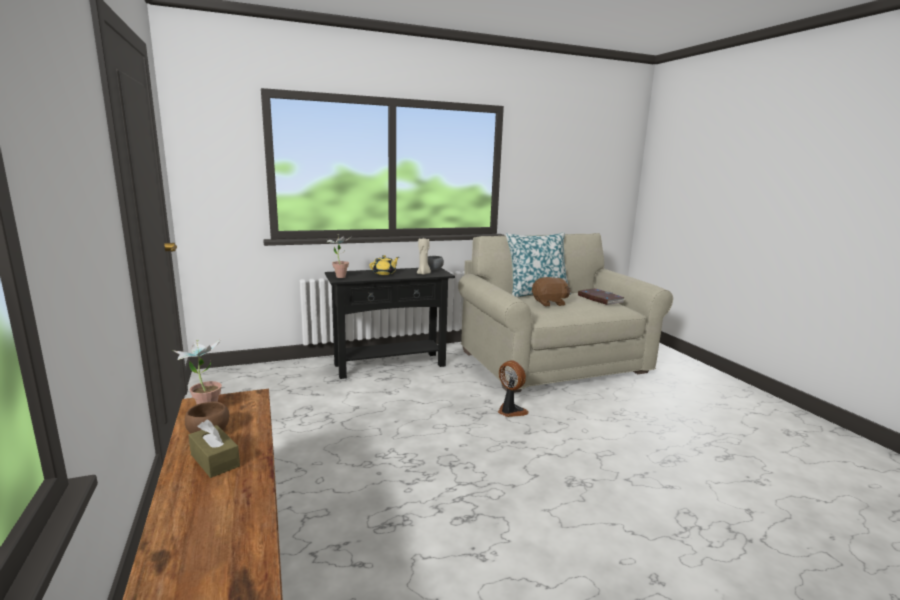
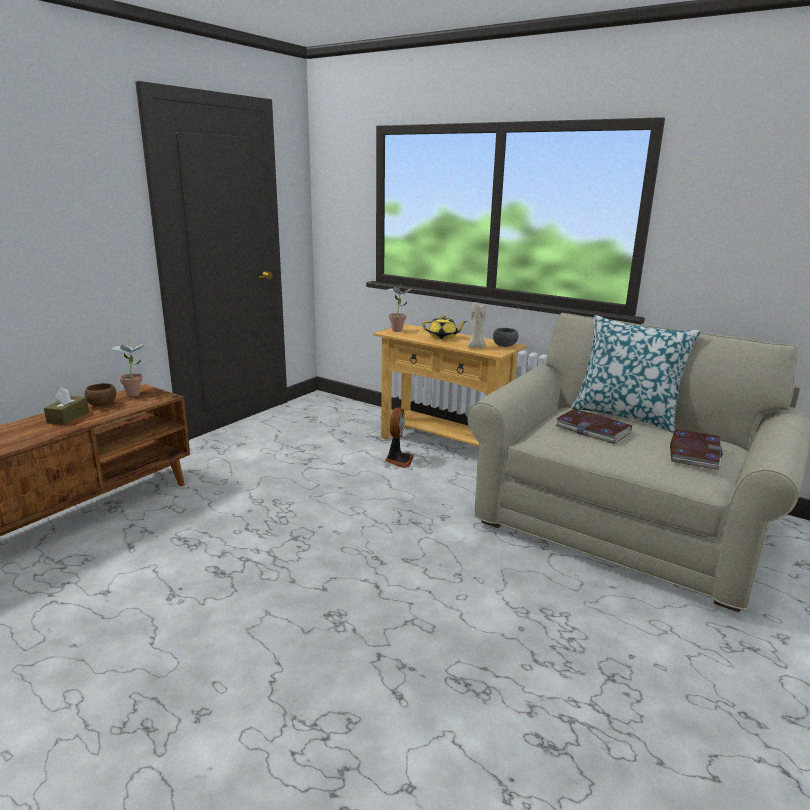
camera: 55 degrees right, 5 degrees up
(390, 365) = (443, 445): black console table -> beige console table
(510, 411) = (440, 536): fan -> fan (398, 460)
(550, 303) = (593, 429): brown plush toy -> book

